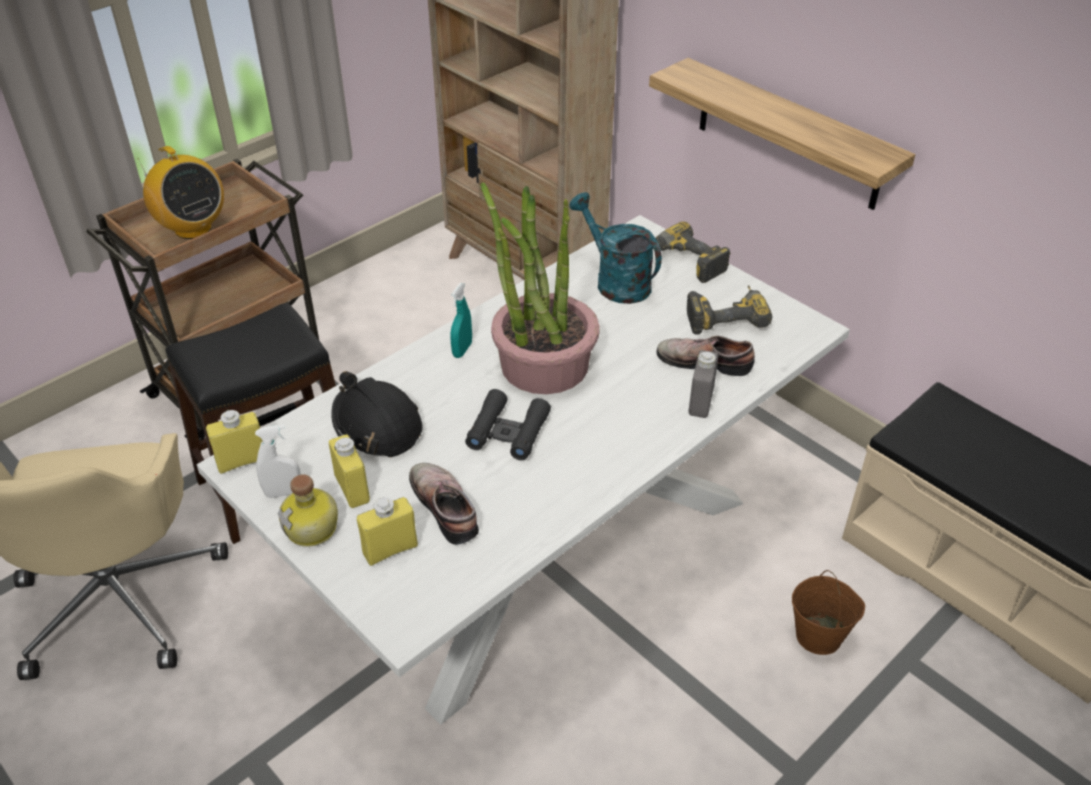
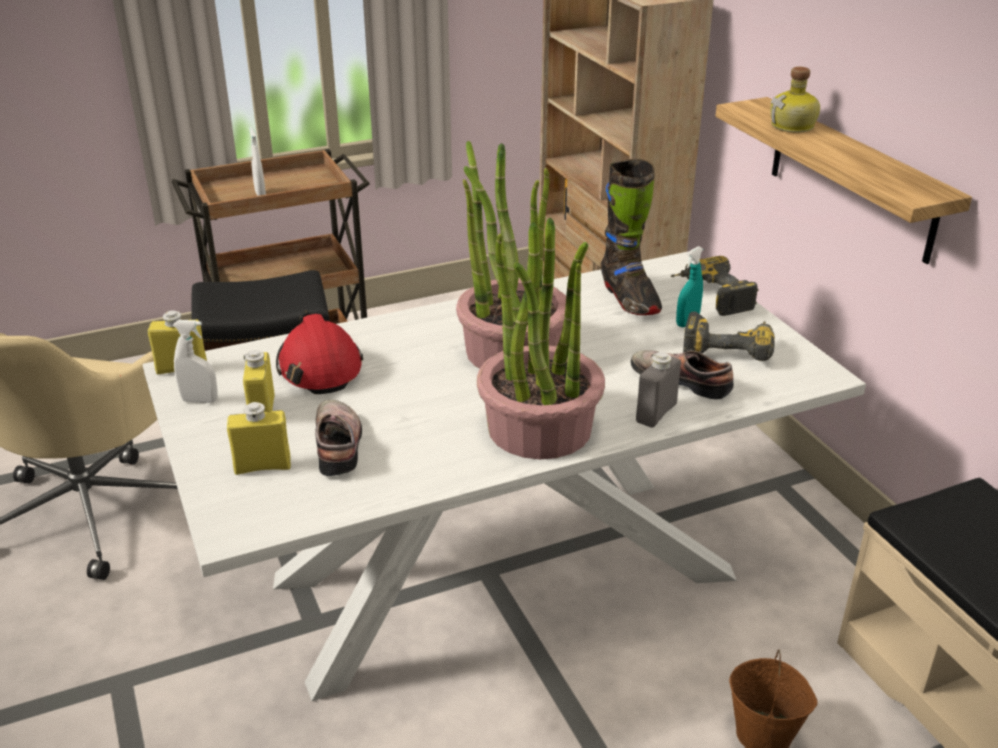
camera: 20 degrees right, 10 degrees down
(192, 228) = (260, 194): radio -> white spray bottle
(313, 529) = (205, 434): bottle -> bottle (793, 127)
(377, 426) = (319, 367): black hard hat -> red hard hat
(462, 350) = (439, 325): turquoise spray bottle -> turquoise spray bottle (687, 322)
(508, 432) = (440, 397): black binoculars -> none
(612, 443) = (539, 428): none -> potted plant
(616, 281) = (629, 298): turquoise watering can -> black boot

